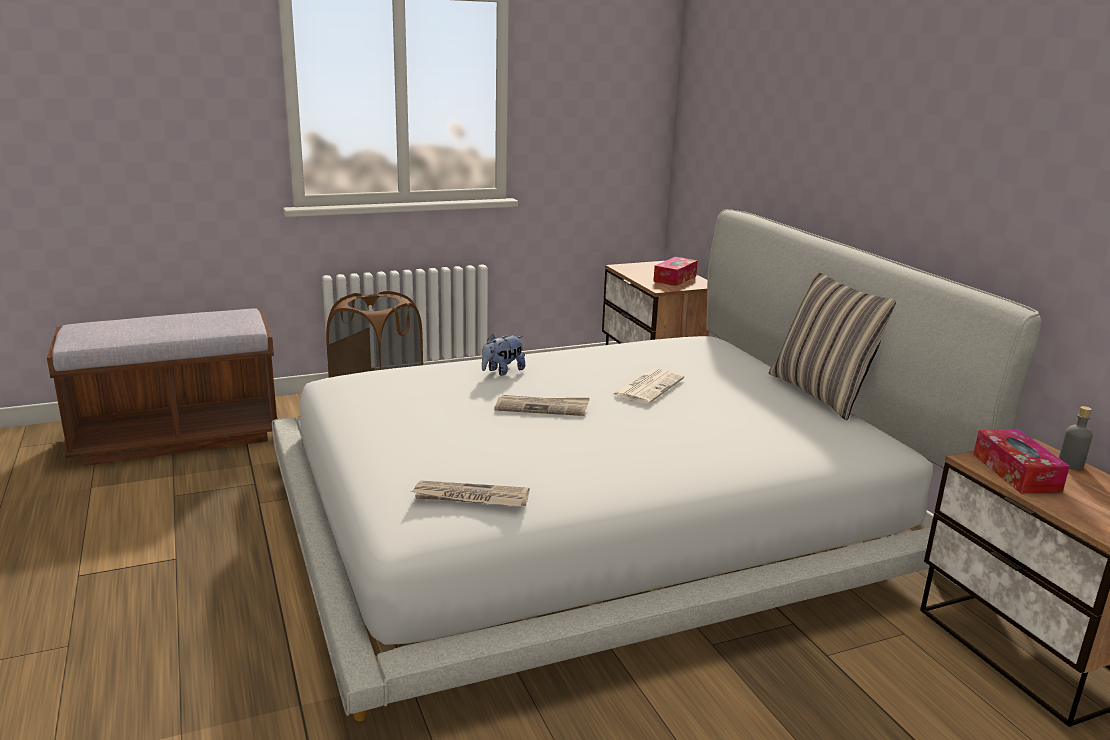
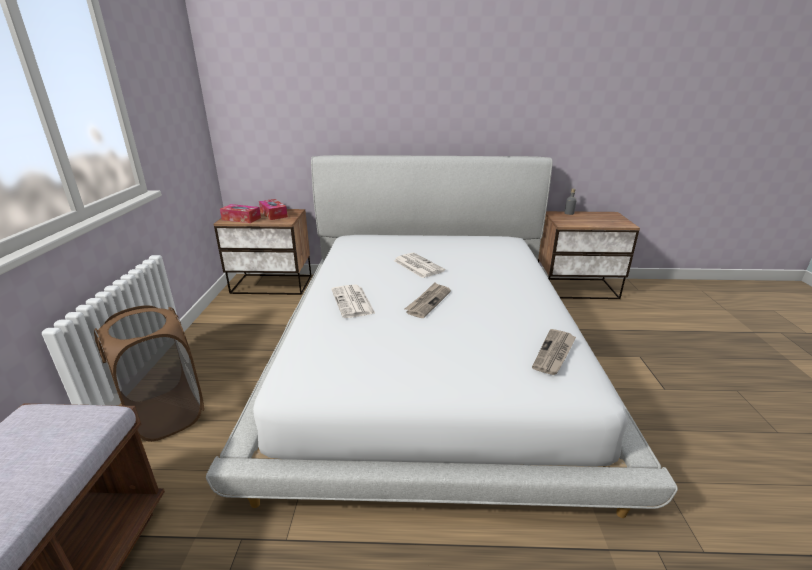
camera: 65 degrees left, 5 degrees up
(502, 371) = (353, 302): plush toy -> newspaper
(823, 394) = (451, 233): pillow -> none
(1016, 472) = (575, 222): tissue box -> tissue box (241, 219)

